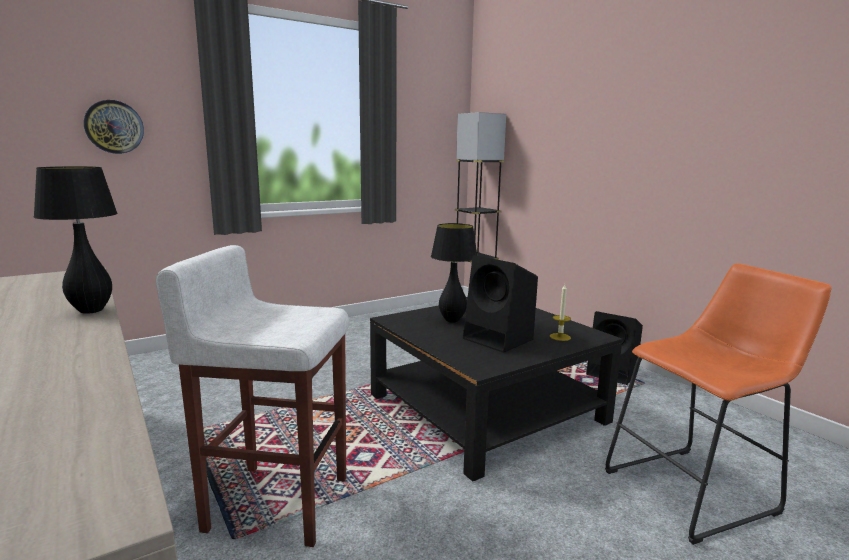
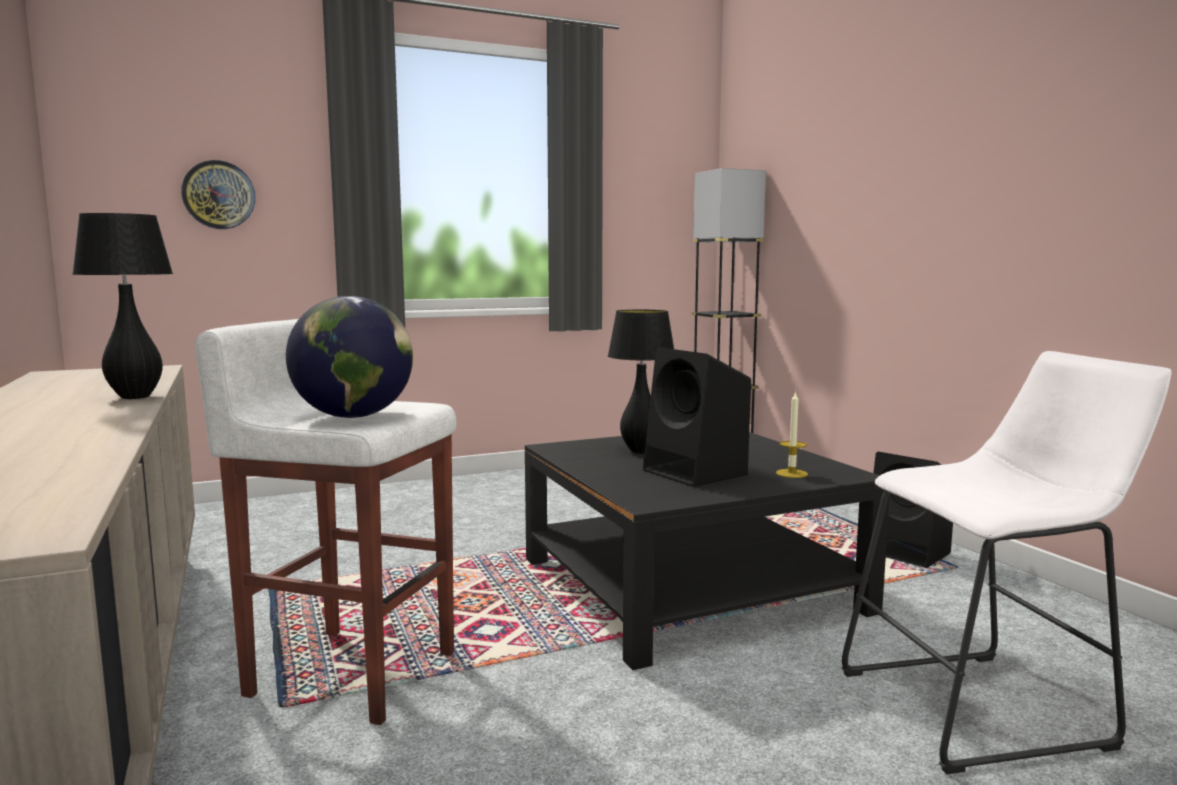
camera: 10 degrees right, 5 degrees down
(283, 327) = (354, 416): none -> globe
(697, 490) = (985, 708): orange stool -> white stool

